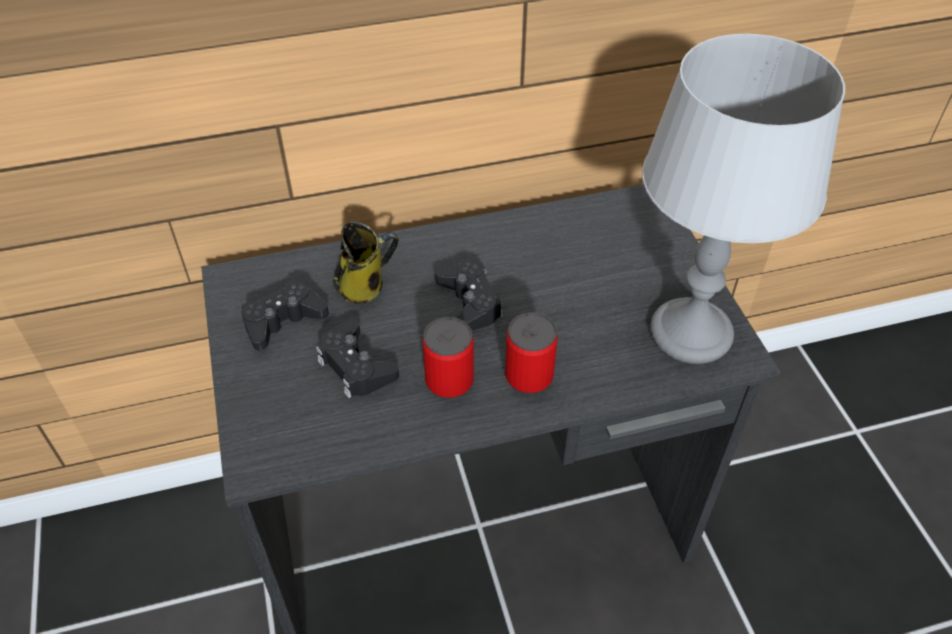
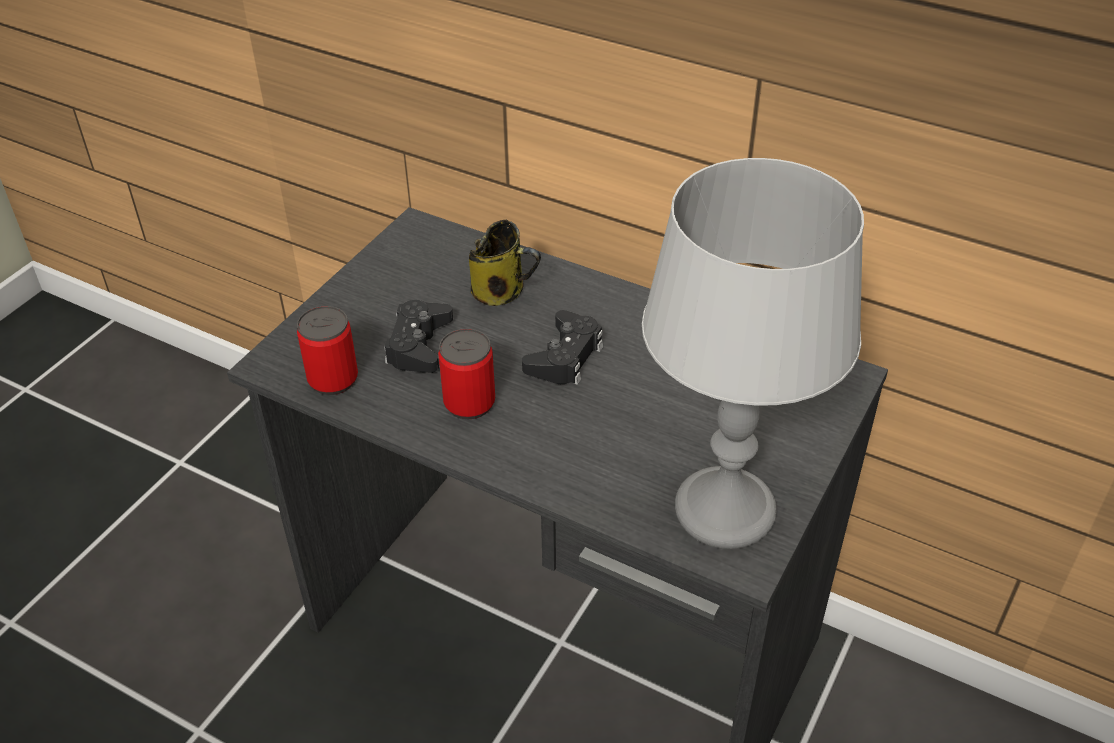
camera: 45 degrees right, 5 degrees down
(283, 321) = (412, 280): black game controller -> none
(529, 377) = (534, 443): can -> can (333, 379)

